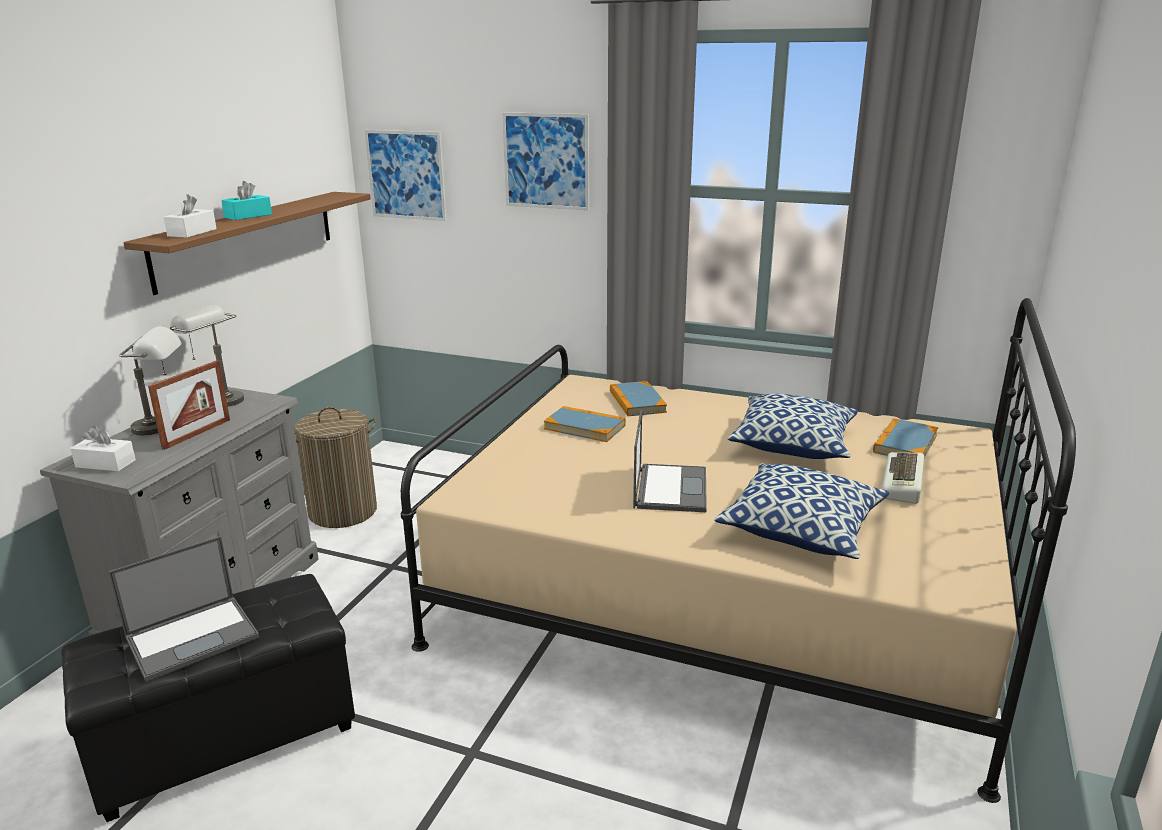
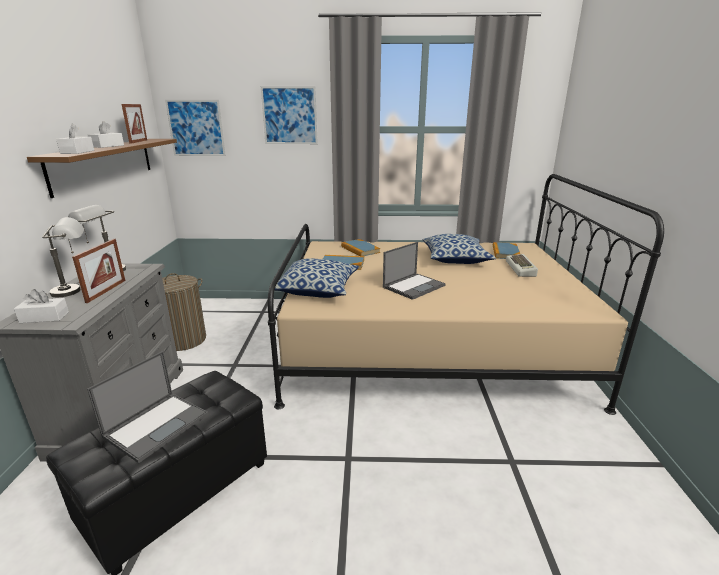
camera: 20 degrees left, 0 degrees up
(248, 216) = (107, 146): turquoise tissue box -> white tissue box
(305, 202) = (138, 141): none -> picture frame
(670, 488) = (414, 286): laptop -> laptop turned 60 degrees clockwise
(801, 529) = (496, 295): pillow -> pillow (317, 289)

